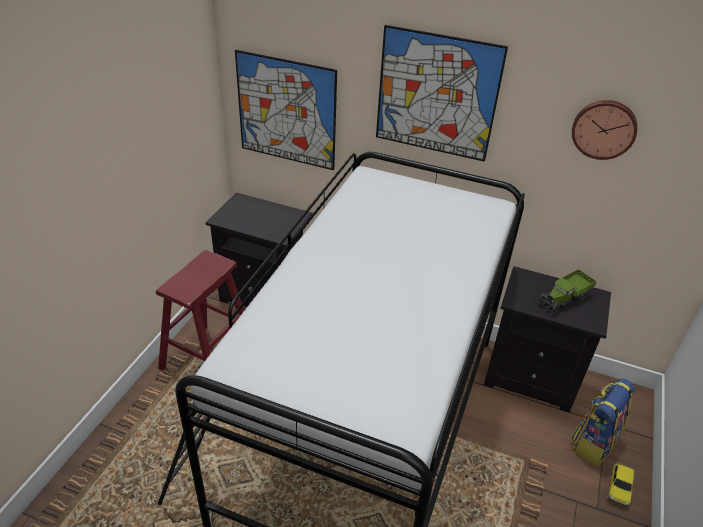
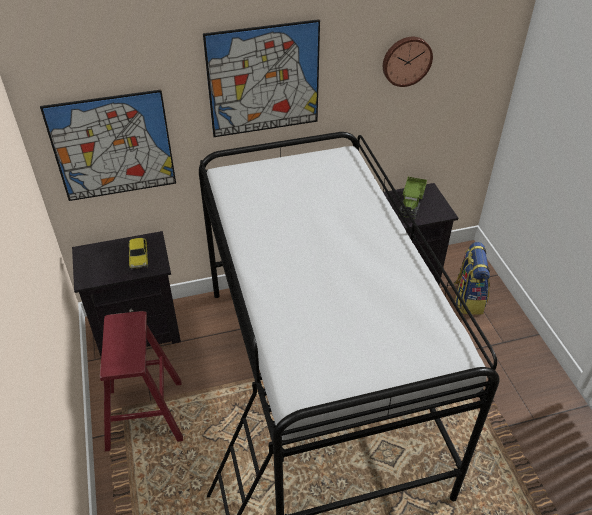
camera: 35 degrees left, 5 degrees up
(619, 487) = (504, 320): toy car -> toy car (139, 257)

